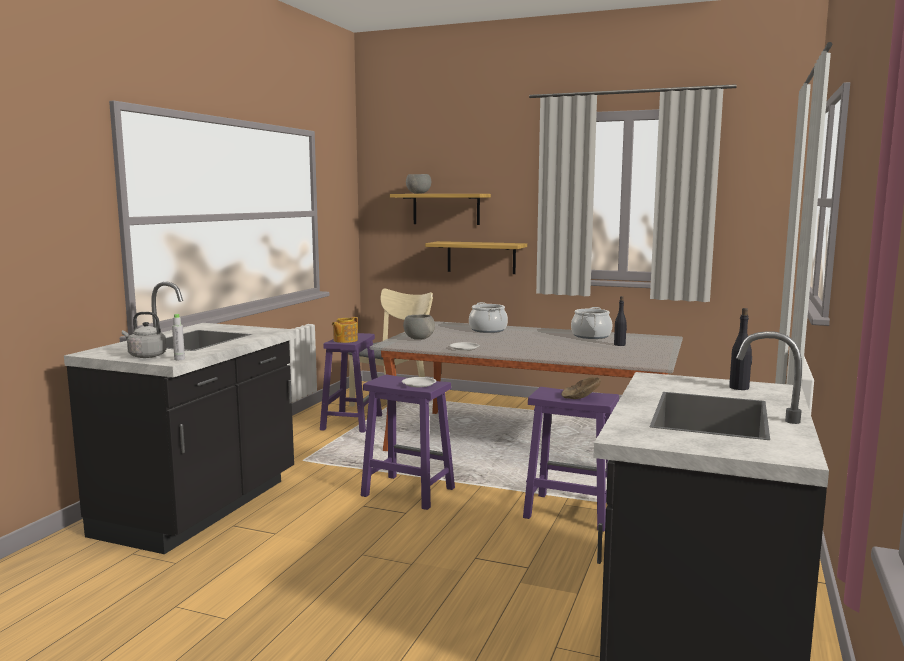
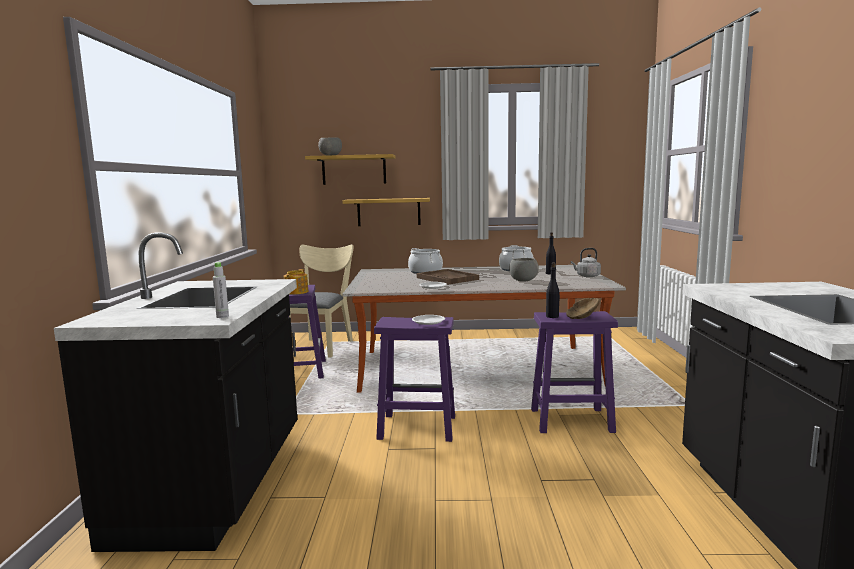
camera: 20 degrees left, 0 degrees up
(145, 356) = (172, 317): grey kettle -> grey kettle (587, 276)
(418, 339) = (378, 283): grey bowl -> grey bowl (523, 281)
(496, 340) = (447, 278): none -> brown tray
(739, 388) = (790, 287): black bottle -> black bottle (552, 316)

